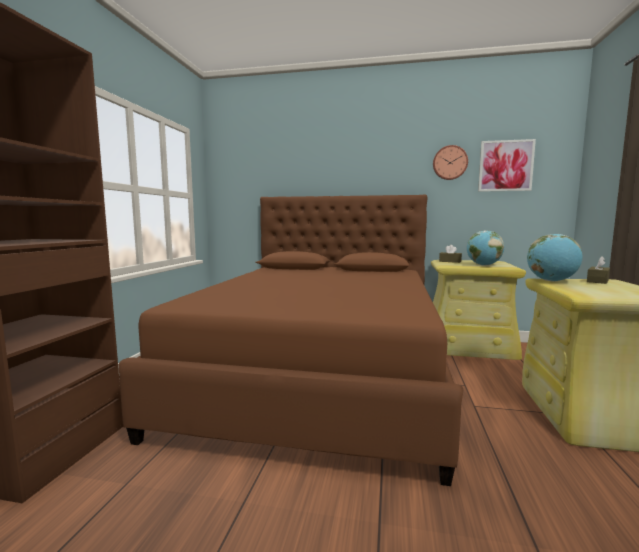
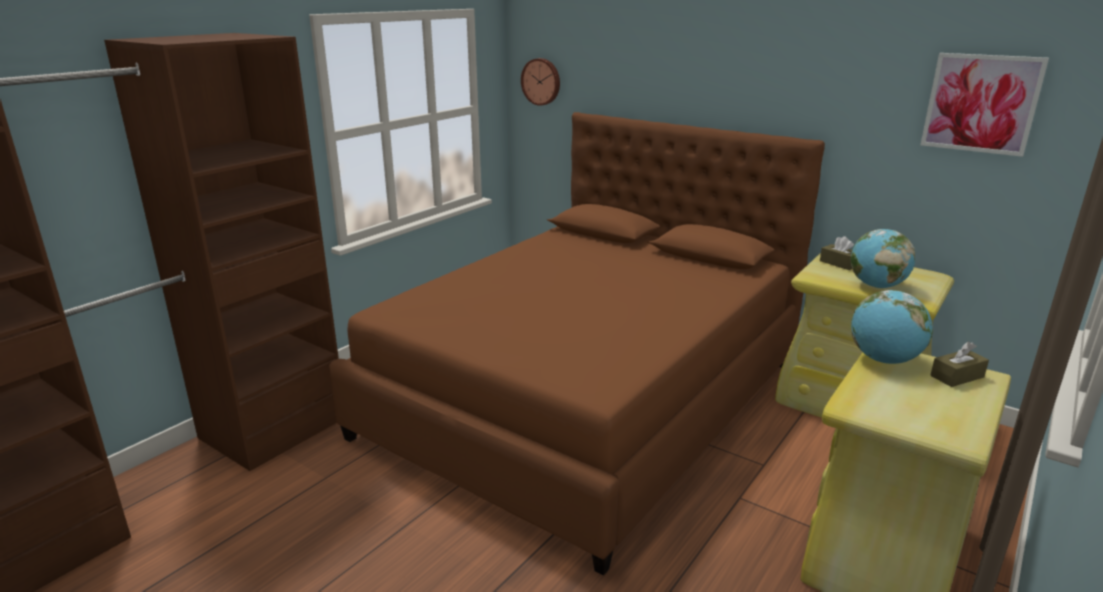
camera: 25 degrees right, 15 degrees up
(449, 163) = (876, 87): wall clock -> wall clock (541, 81)

